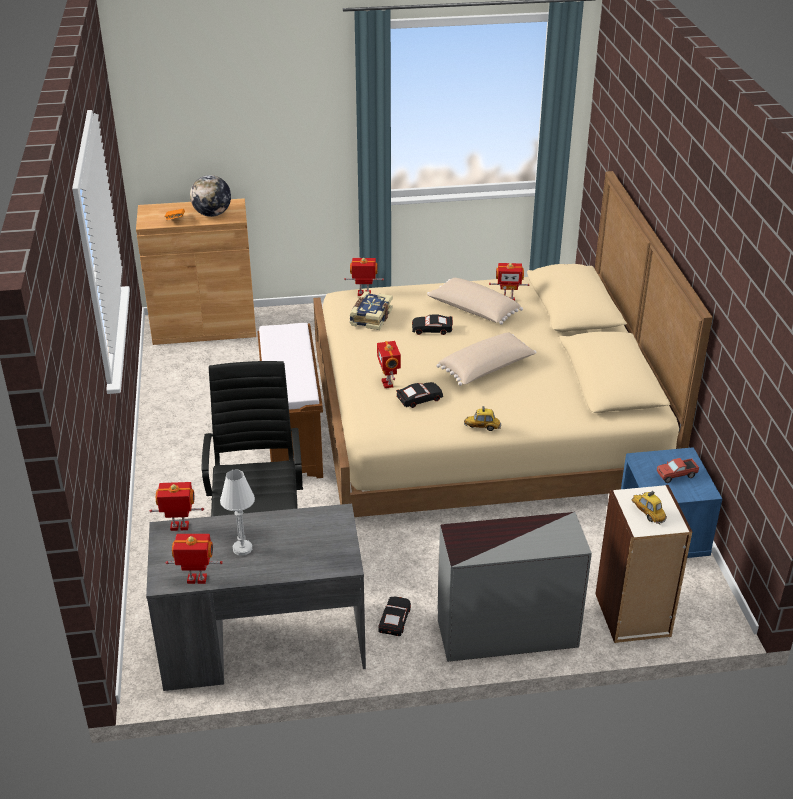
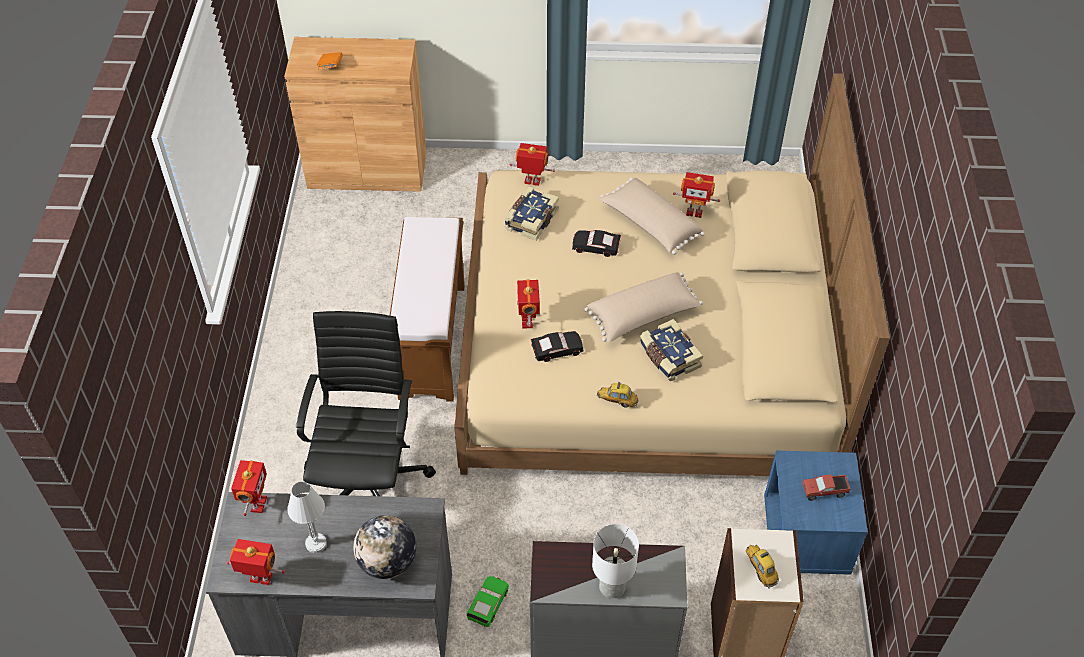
camera: 10 degrees right, 15 degrees up
(179, 527) = (257, 504): toy robot -> toy robot turned 90 degrees clockwise
(212, 214) = (373, 61): globe -> globe (388, 562)
(395, 620) = (488, 604): black toy car -> green toy car
(517, 394) = (668, 357): none -> book
(521, 547) = (613, 586): none -> white table lamp

